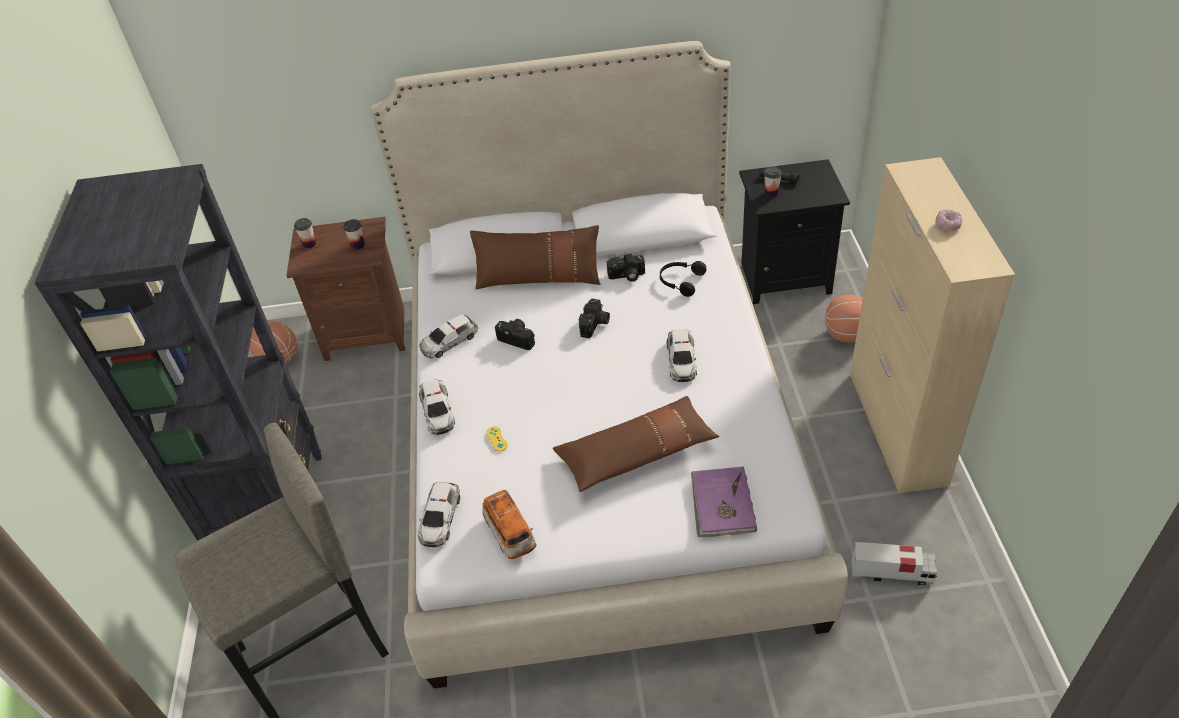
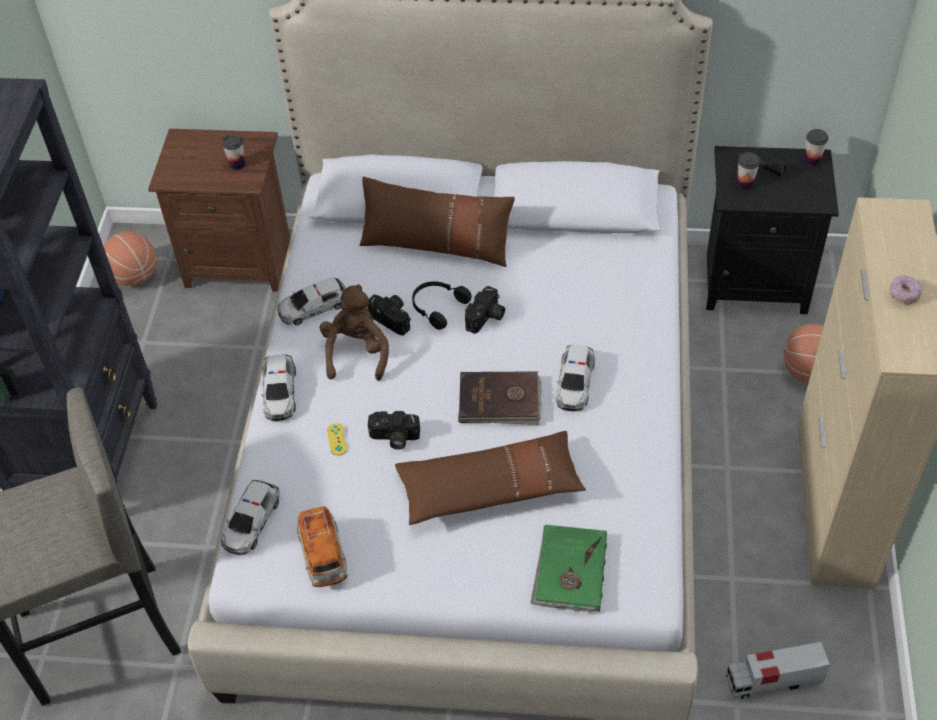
camera: 10 degrees right, 5 degrees up
(309, 244) = (183, 152): cup -> cup (812, 160)
(495, 369) = (357, 352): none -> brown plush toy
(624, 385) = (500, 401): none -> brown book
(626, 276) = (540, 261): camera -> camera (394, 438)
(680, 281) = (602, 280): black headphones -> black headphones (437, 307)
(721, 505) = (569, 571): purple book -> green book
(892, 573) = (772, 680): toy truck -> toy truck turned 150 degrees clockwise

